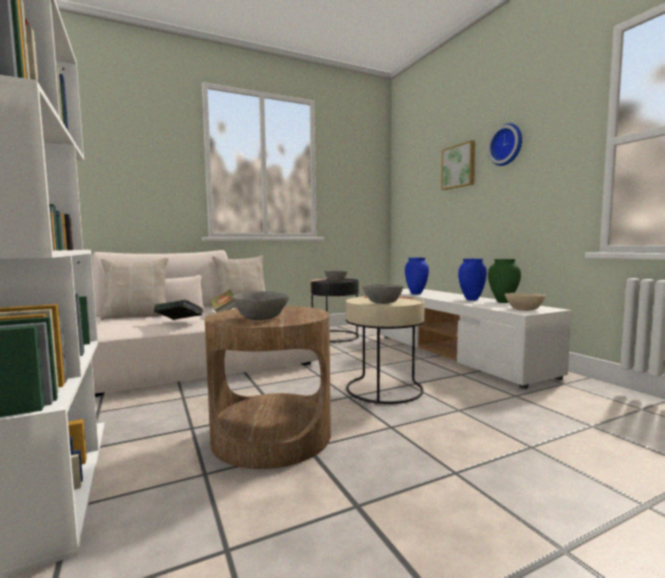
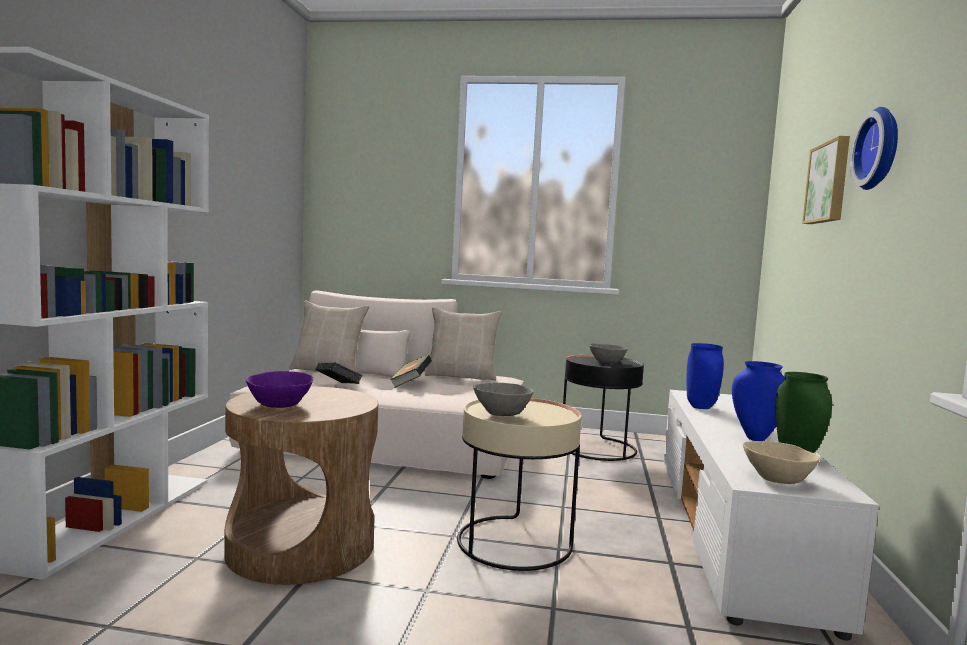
camera: 35 degrees right, 0 degrees up
(260, 318) = (278, 405): grey bowl -> purple bowl

